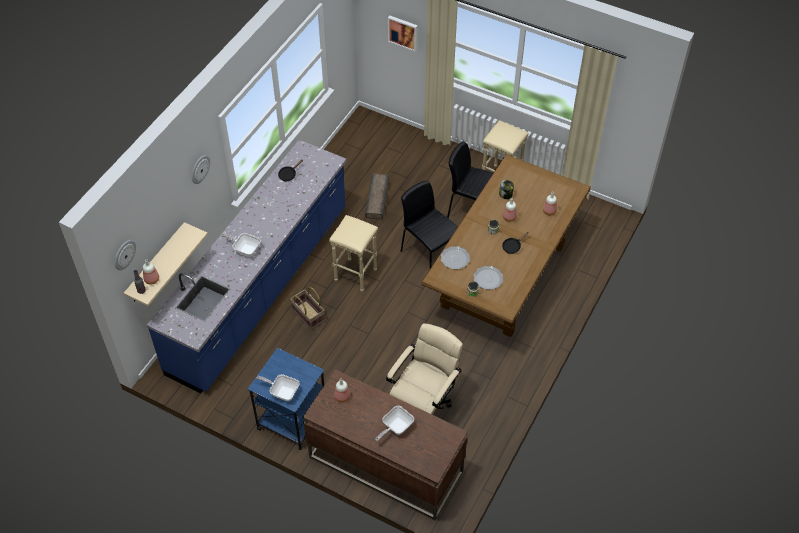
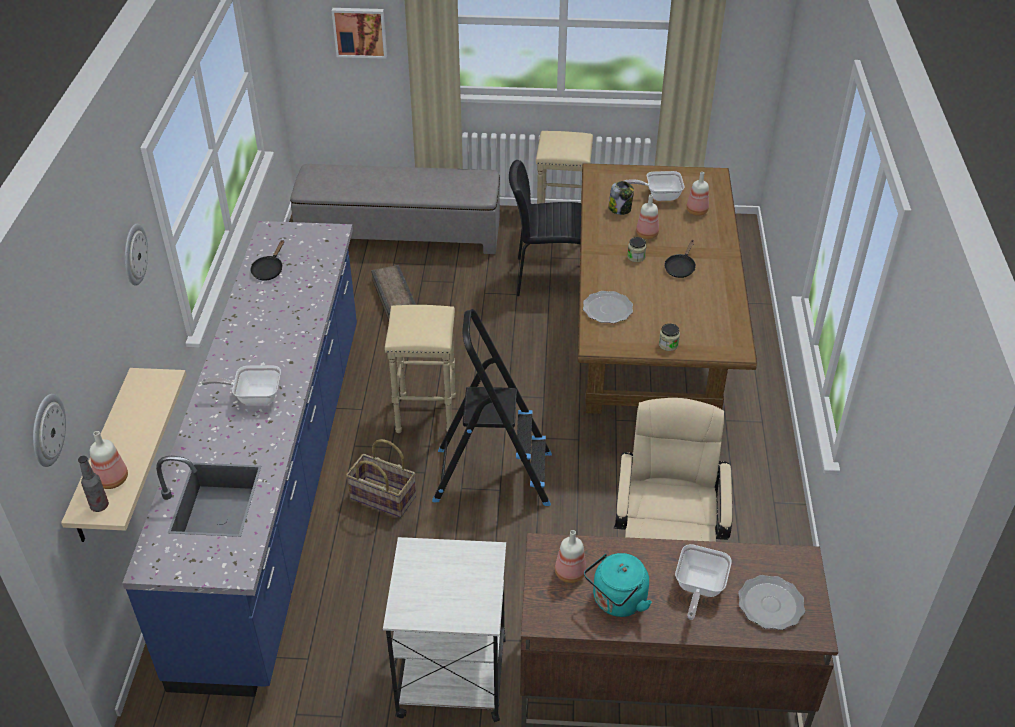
camera: 25 degrees left, 10 degrees down
(282, 392) = (454, 608): frying pan -> frying pan (658, 195)
(291, 419) = (450, 675): blue cart -> white cart
(354, 419) = (617, 602): none -> turquoise kettle
(370, 325) = (494, 477): none -> black step ladder
(405, 150) = (400, 232): none -> grey bench
(428, 253) = (520, 349): black chair -> none
(488, 279) = (677, 319): plate -> plate (771, 604)

